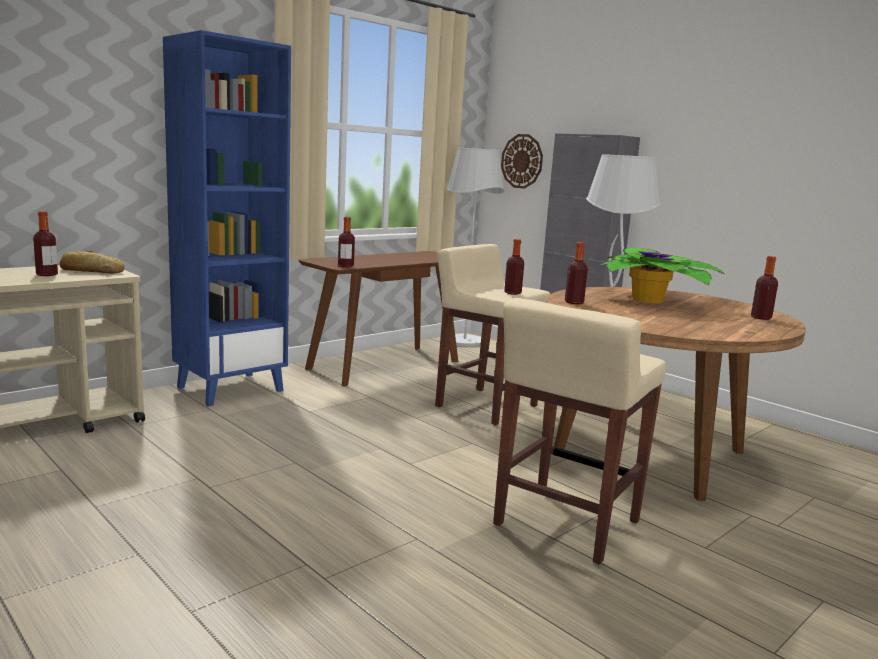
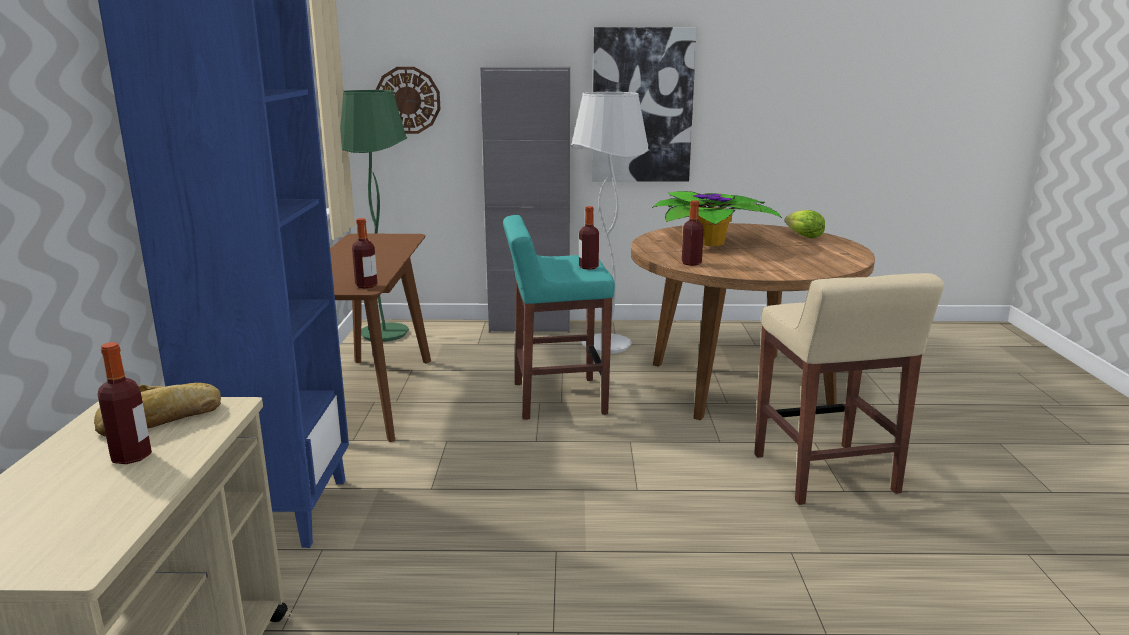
camera: 45 degrees left, 5 degrees up
(465, 342) = (384, 334): white floor lamp -> green floor lamp
(485, 406) = (557, 398): beige stool -> turquoise stool
(700, 178) = (642, 106): none -> picture
(761, 318) = (804, 236): bottle -> lettuce

